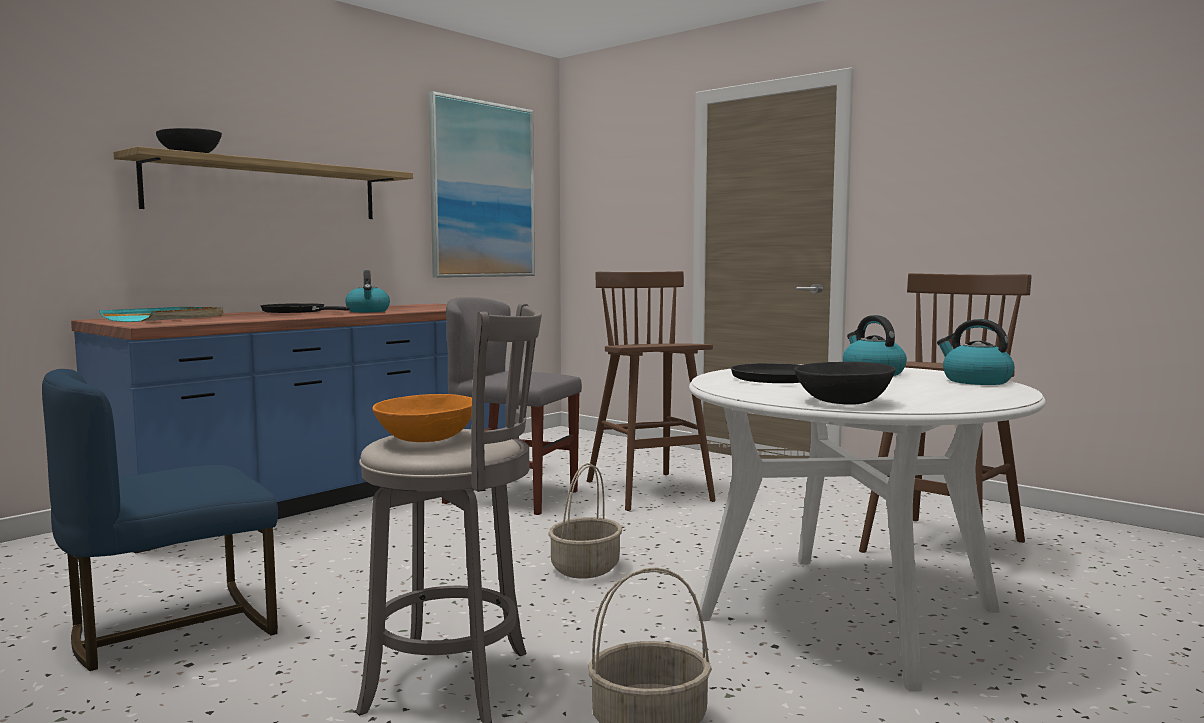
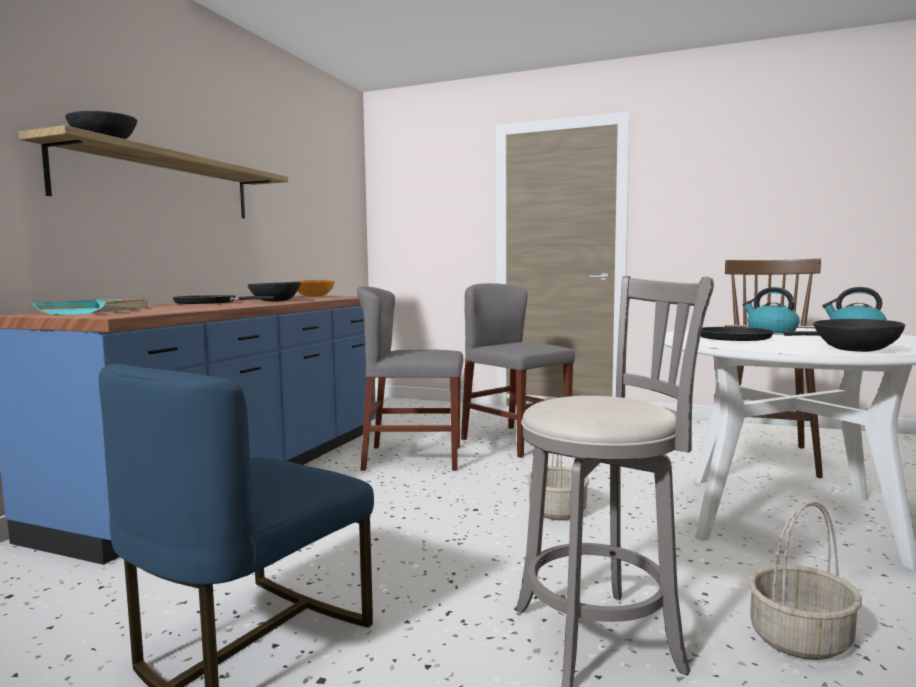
camera: 20 degrees left, 0 degrees up
(368, 311) = (275, 301): kettle -> black bowl
(425, 439) = (593, 407): orange bowl -> orange bowl (313, 296)
(482, 190) = (319, 197): picture -> none
(649, 492) = (515, 441): brown stool -> grey chair

